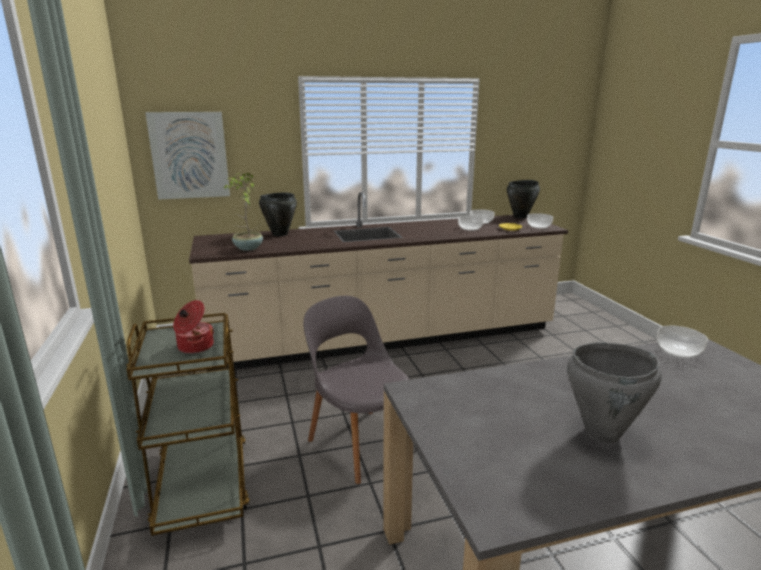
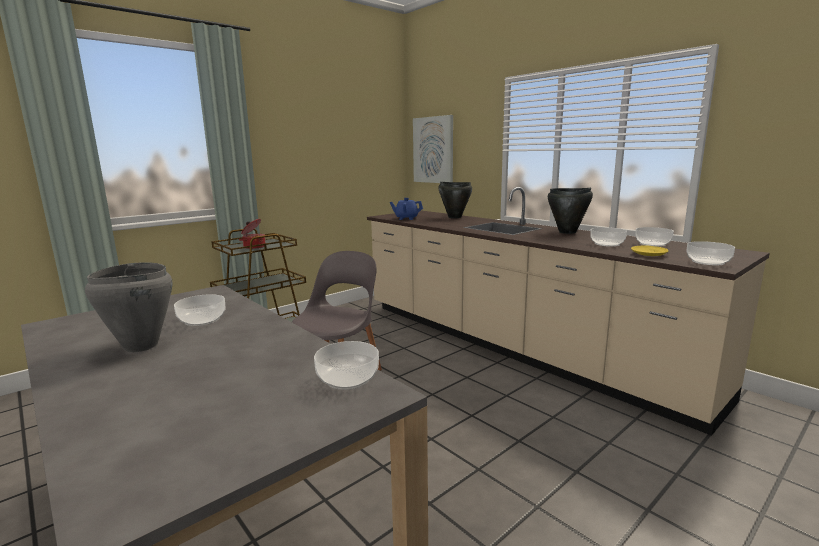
camera: 65 degrees right, 5 degrees down
(247, 248) = (406, 218): potted plant -> blue teapot
(520, 216) = (740, 252): black cooking pot -> black cooking pot (567, 232)
(529, 399) = (201, 320): none -> bowl

